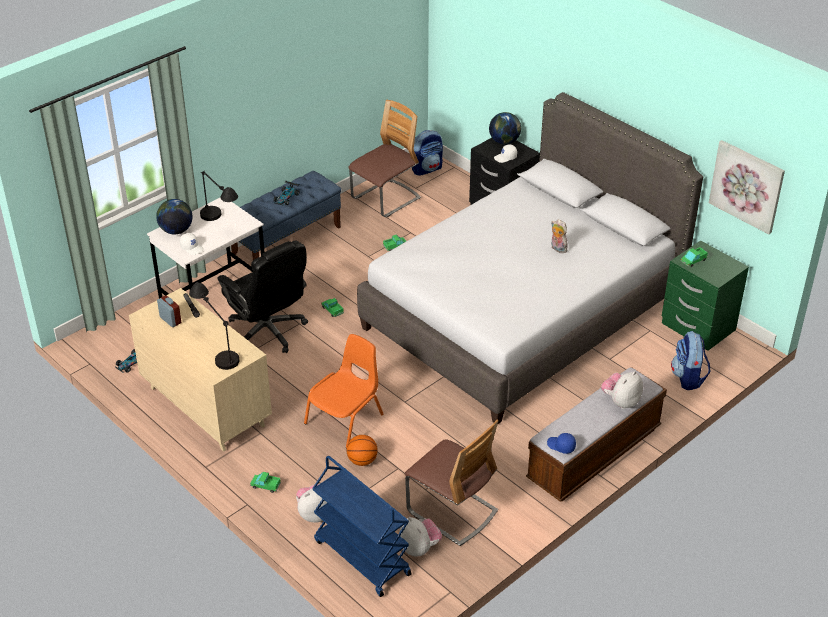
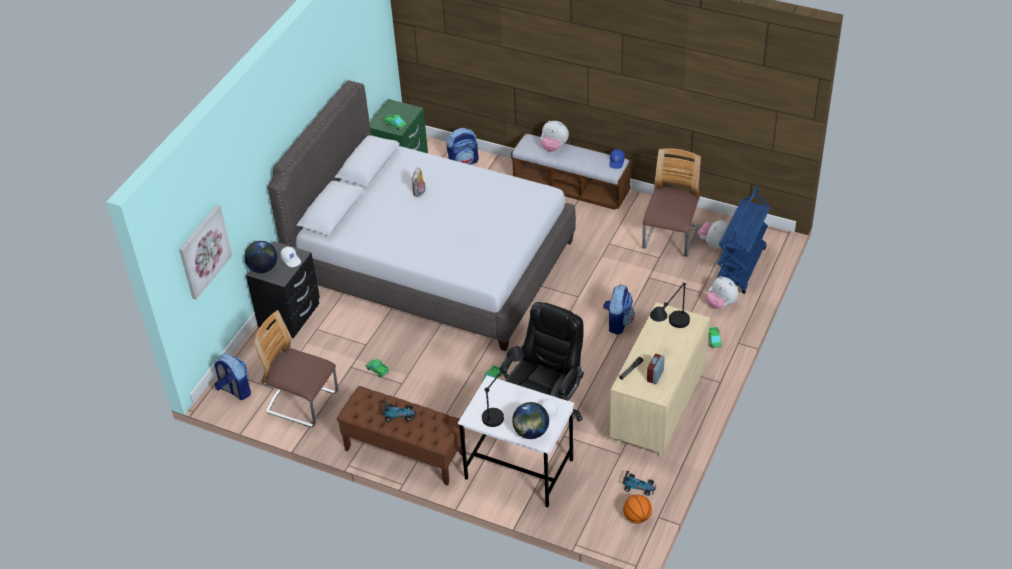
camera: 110 degrees left, 5 degrees up
(287, 240) = (404, 452): blue bench -> brown bench
(345, 419) = (617, 322): orange chair -> backpack
(362, 461) = (654, 298): basketball -> basketball (637, 517)
(747, 186) = (370, 52): picture -> picture (204, 251)

